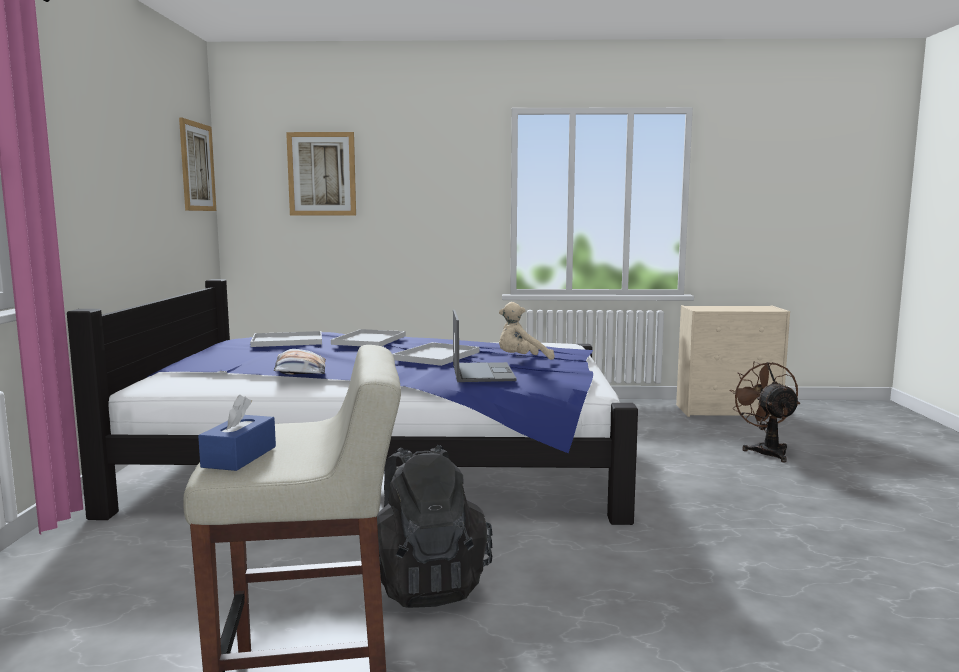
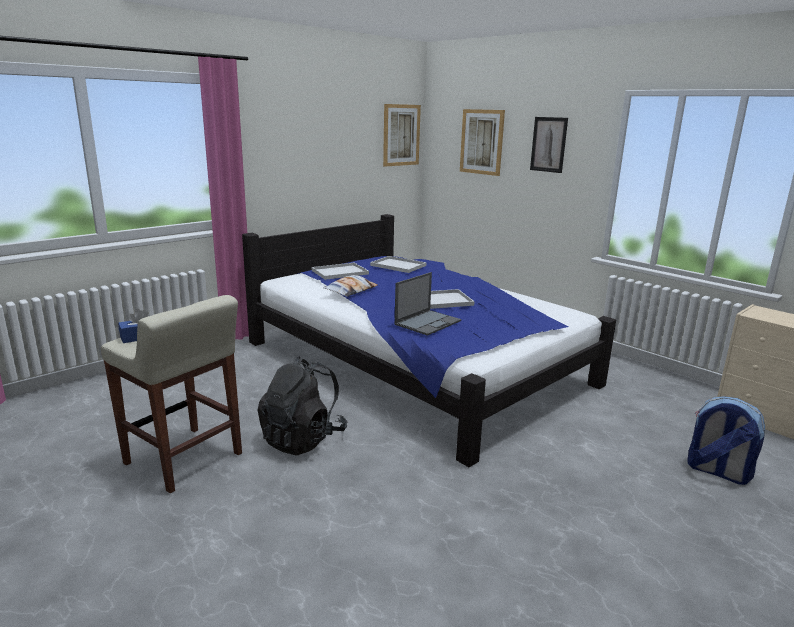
camera: 45 degrees right, 10 degrees up
(369, 340) = (441, 276): white tray -> white tray (340, 272)
(423, 171) = (548, 144): none -> picture
(521, 360) = (486, 320): beige plush toy -> none
(766, 450) = (716, 471): brown fan -> backpack

